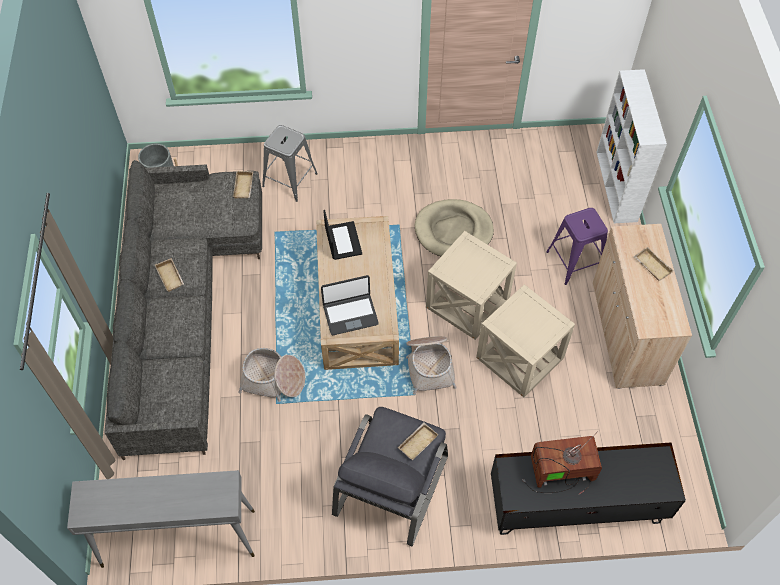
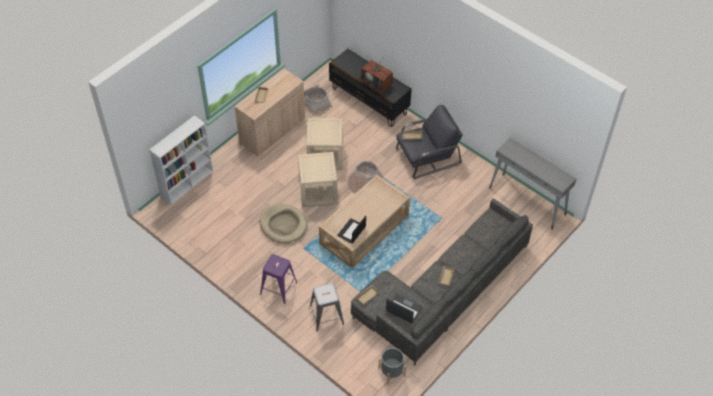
camera: 135 degrees left, 5 degrees down
(273, 380) = (434, 228): basket -> basket (314, 101)
(350, 314) = (384, 198): laptop -> laptop (404, 309)
(574, 261) = (252, 170): purple stool -> purple stool (279, 288)

